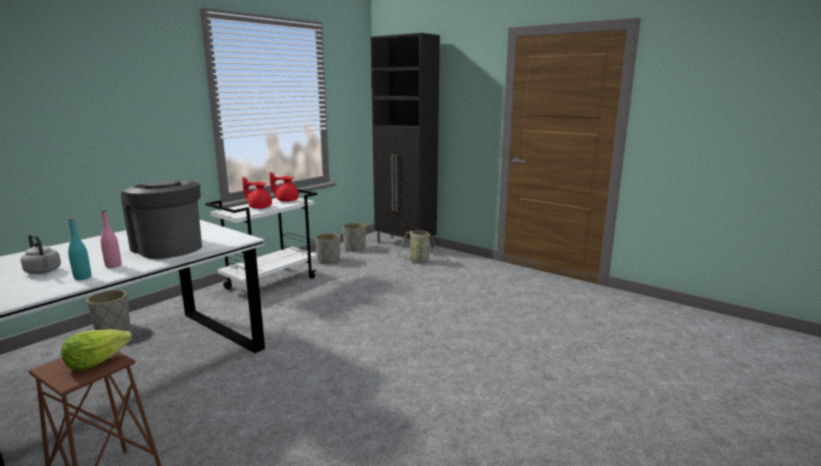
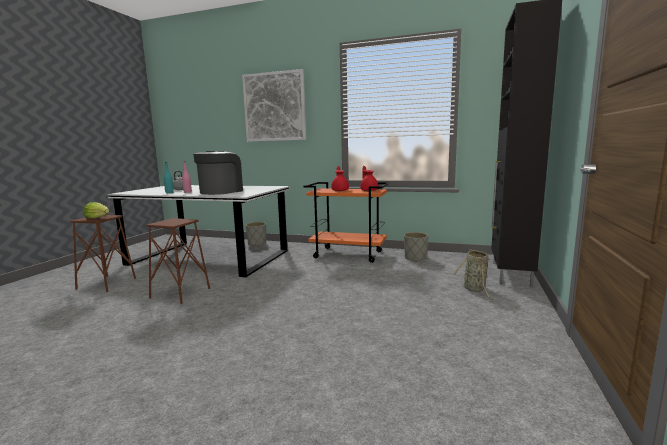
camera: 70 degrees right, 5 degrees down
(99, 92) = (274, 107): none -> picture
(268, 399) = (180, 293): none -> brown stool
(271, 283) = (349, 255): white cart -> orange cart
(354, 248) = (459, 259): grey planter -> none

